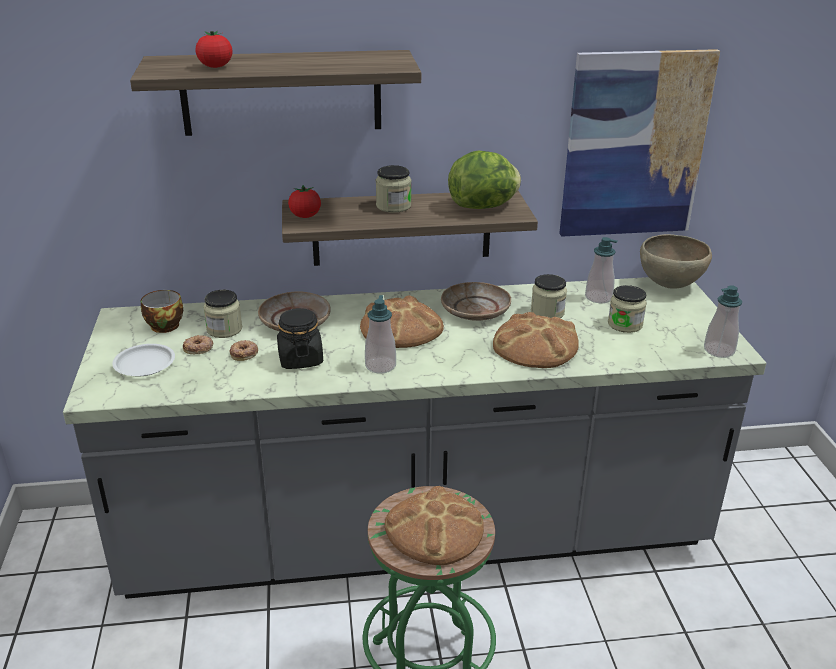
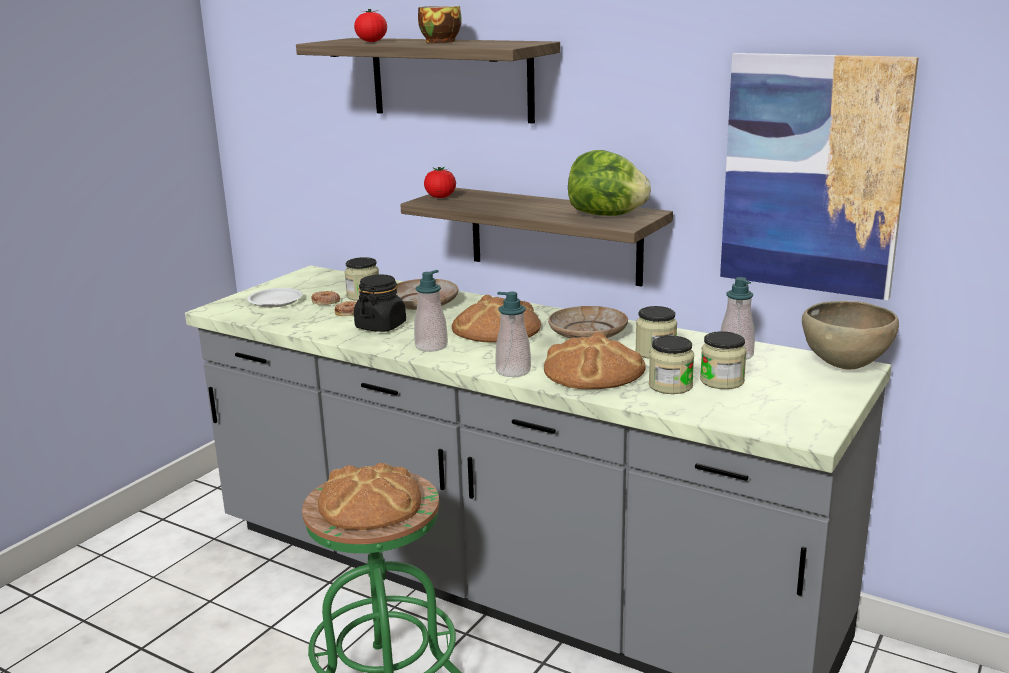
camera: 40 degrees right, 10 degrees down
(163, 325) = (328, 283): cup -> cup (440, 41)
(393, 206) = (526, 203): jar -> jar (670, 386)
(719, 350) = (790, 429): soap dispenser -> soap dispenser (513, 371)

